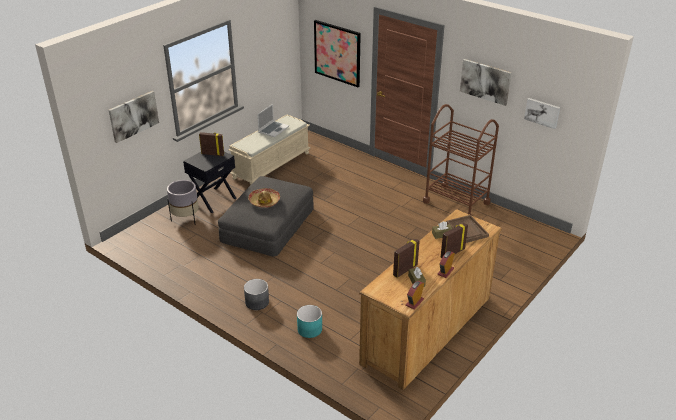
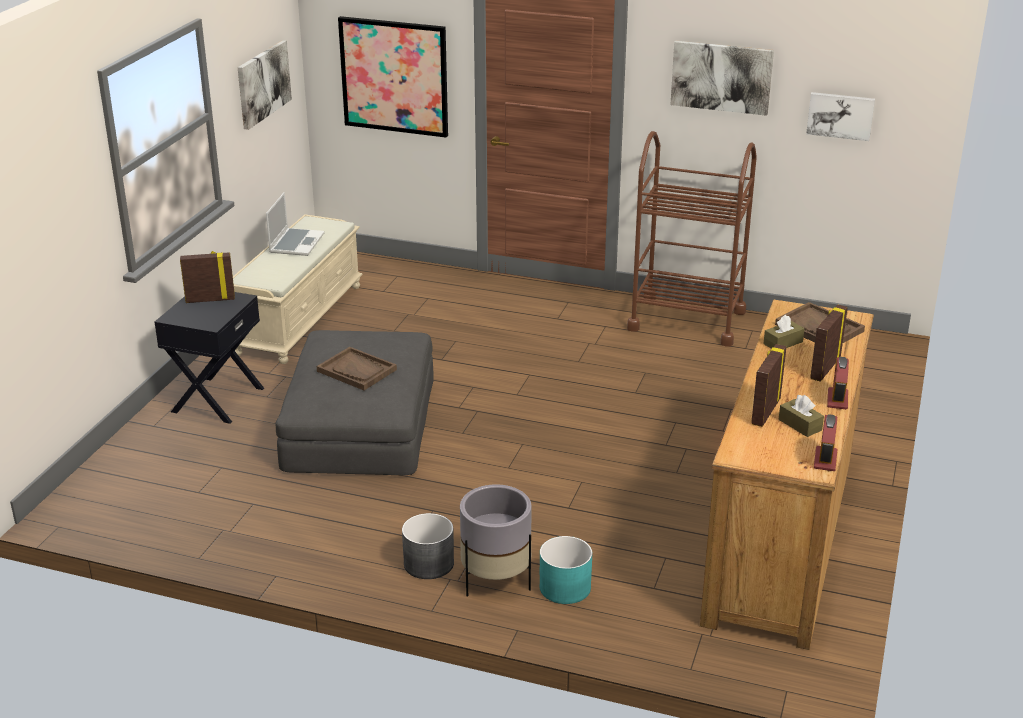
camera: 20 degrees left, 5 degrees down
(133, 116) = (57, 229): picture -> picture (263, 83)
(185, 218) = (179, 444): grey planter -> grey planter (496, 581)
(264, 201) = (357, 370): hat -> brown tray

